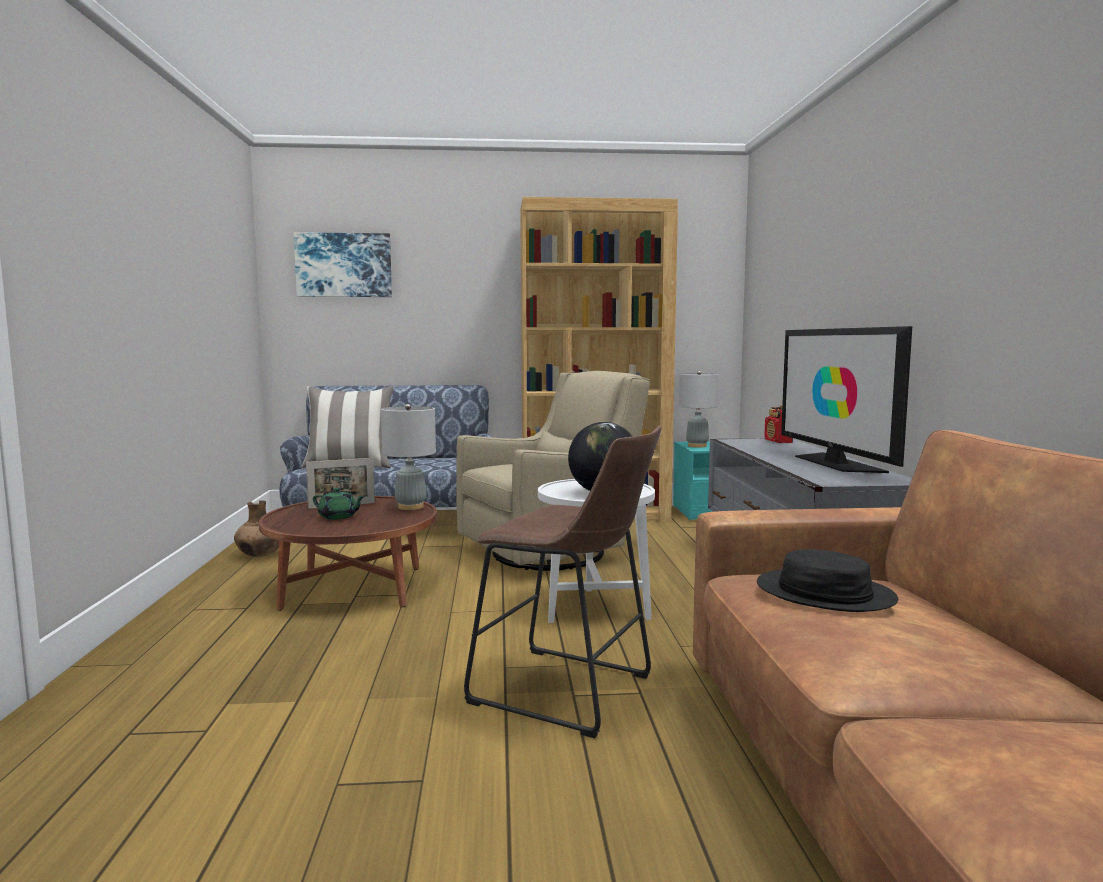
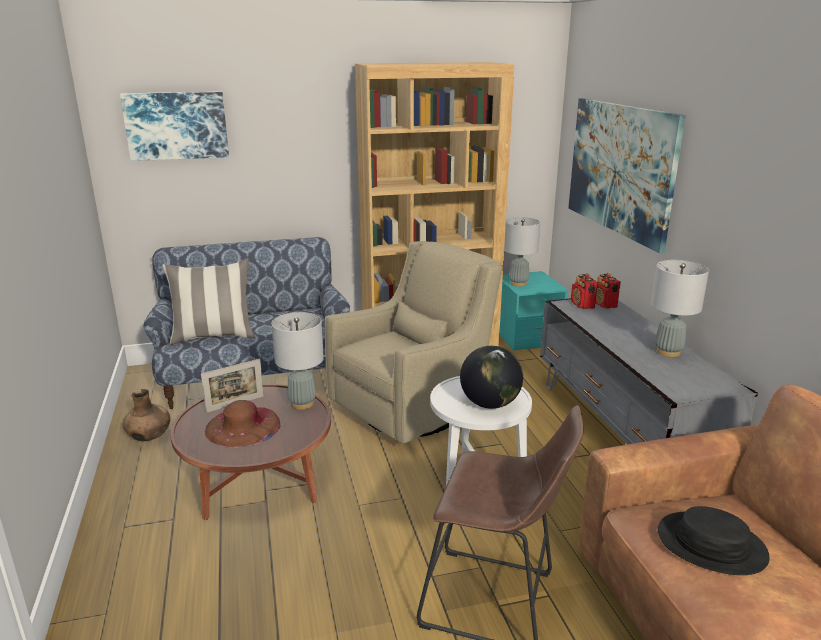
camera: 10 degrees left, 15 degrees up
(338, 517) = (243, 426): green teapot -> brown hat
(752, 441) = (582, 305): none -> radio
(793, 295) = (620, 168): none -> picture
(835, 463) = (668, 352): television -> grey table lamp

